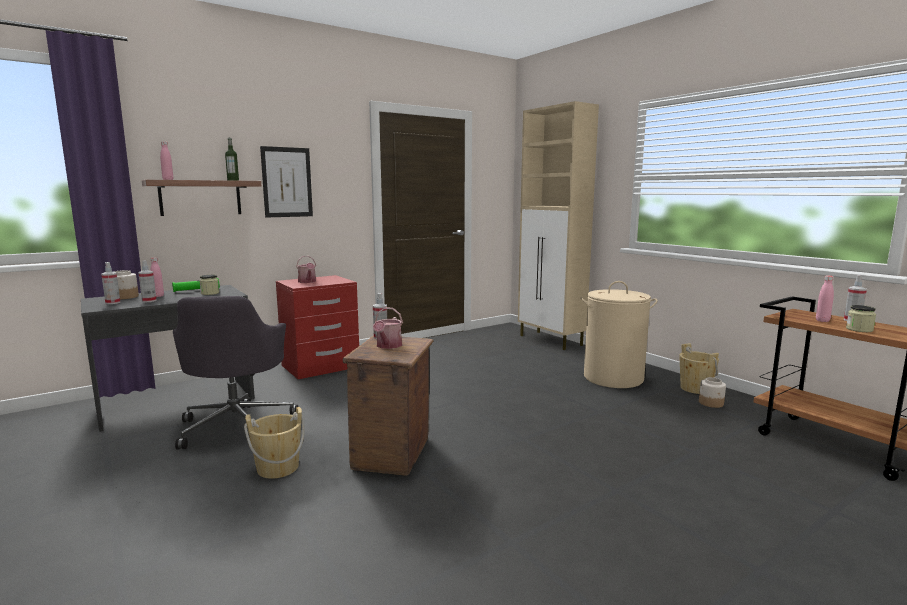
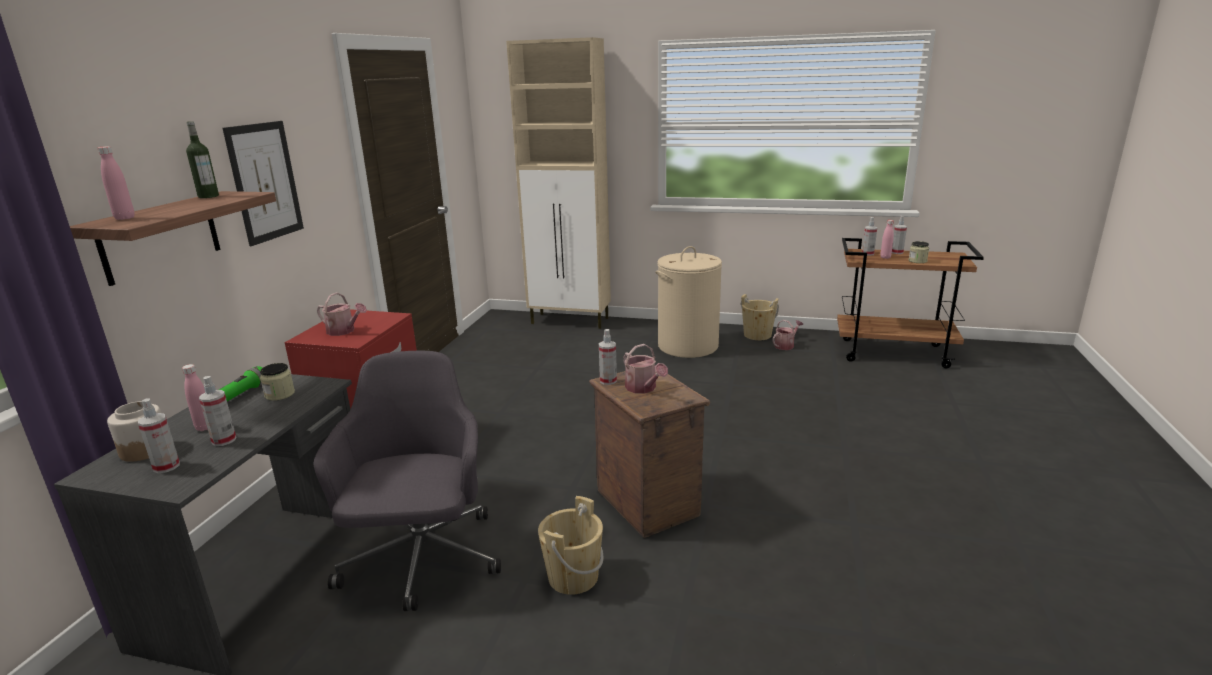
camera: 40 degrees left, 10 degrees up
(237, 425) = (422, 561): grey office chair -> grey office chair turned 135 degrees counterclockwise
(711, 403) = (786, 345): jar -> watering can
(808, 315) = (868, 254): none -> spray bottle

